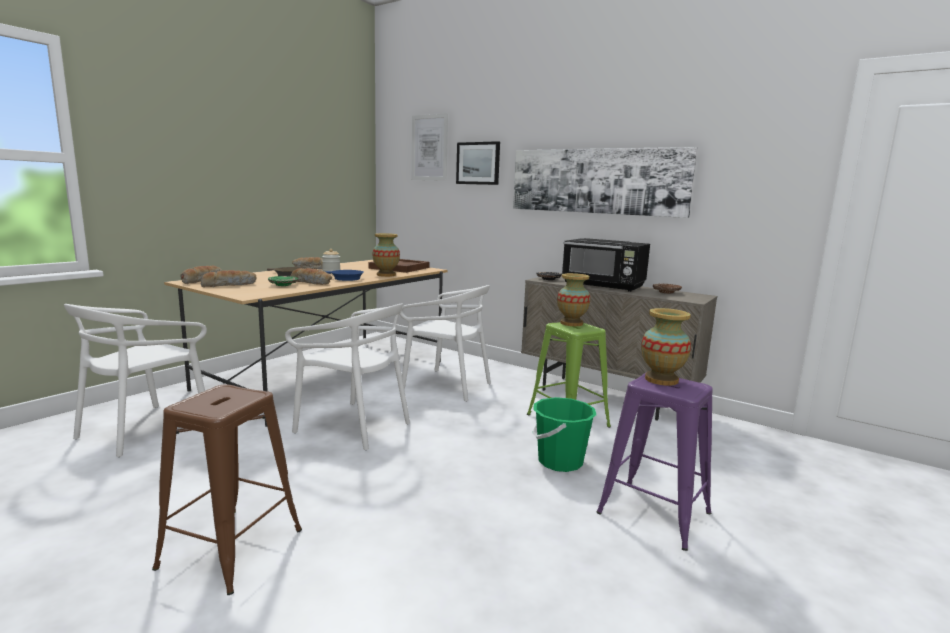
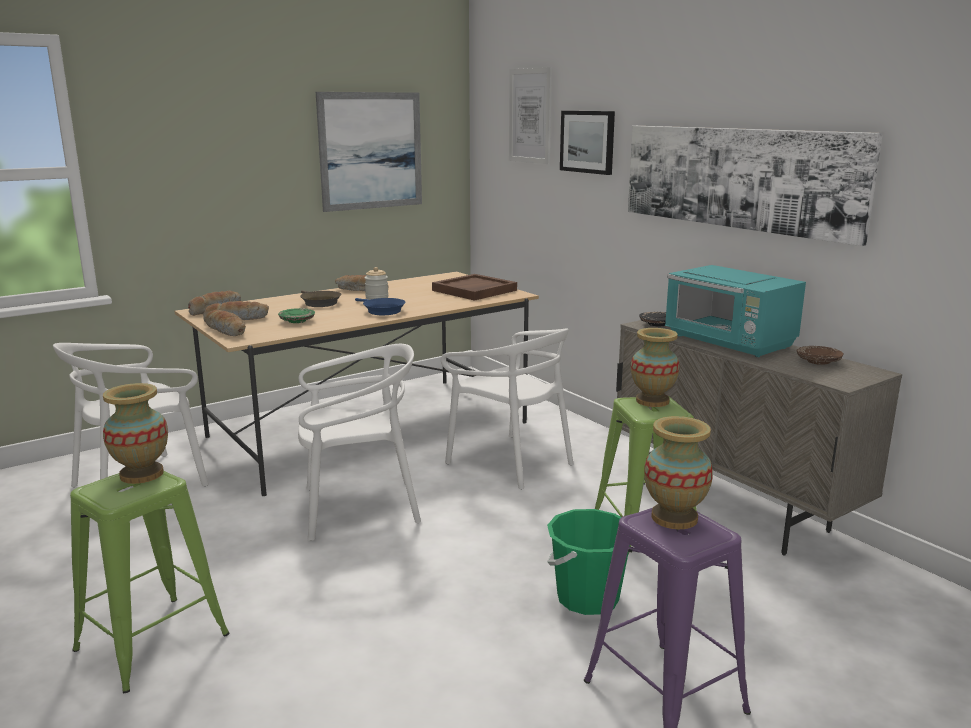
camera: 20 degrees right, 5 degrees up
(230, 549) = (150, 643): brown stool -> green stool
(311, 167) = (371, 151): none -> picture
(312, 282) = (334, 318): bread -> bread (227, 331)
(354, 426) = (359, 508): white chair -> white chair turned 60 degrees counterclockwise
(386, 275) = (441, 305): vase -> vase (141, 474)
(604, 286) = (729, 342): black microwave -> turquoise microwave

